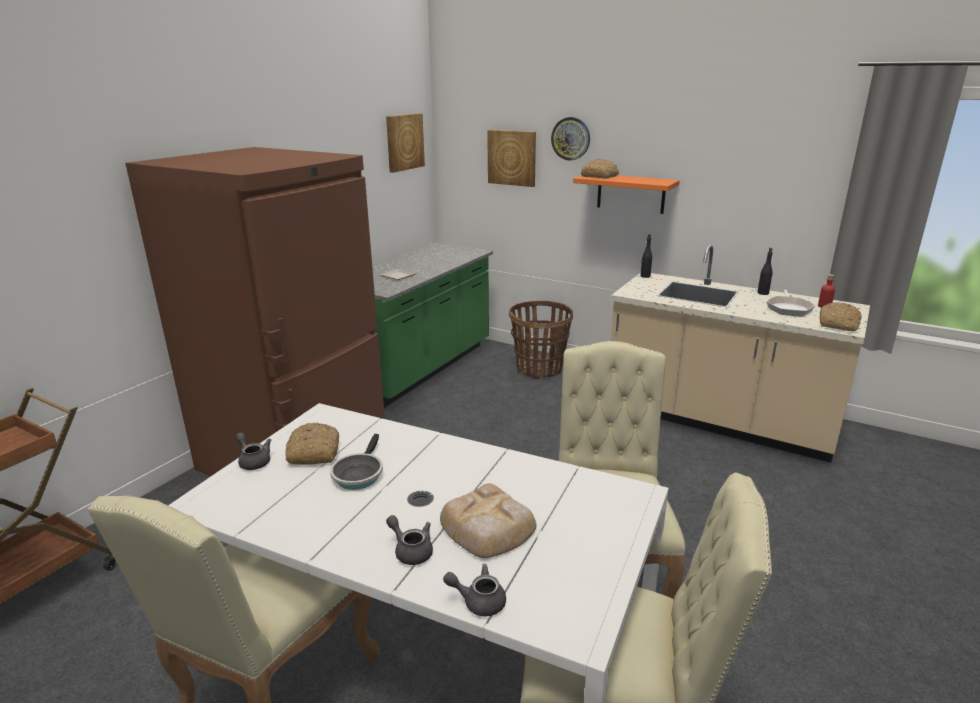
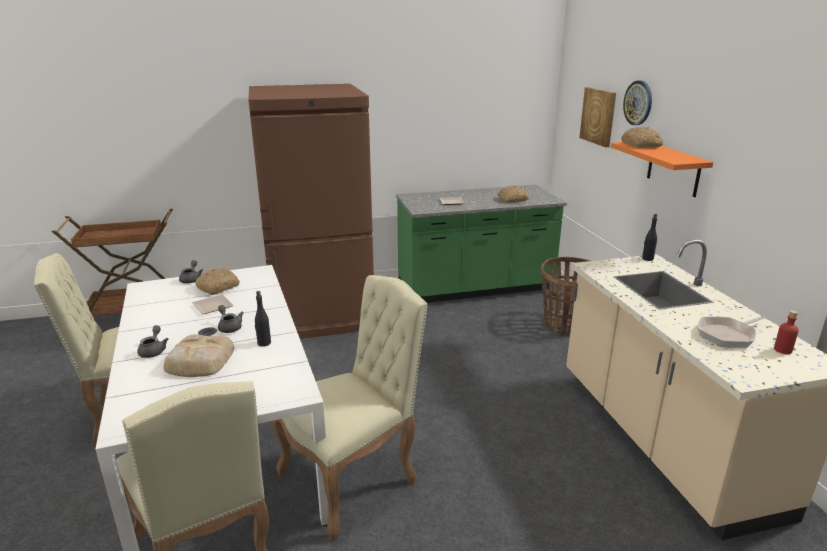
camera: 45 degrees right, 0 degrees up
(358, 474) = (211, 306): frying pan -> plate
(404, 142) = (516, 91): picture -> none
(478, 601) = (126, 387): grey teapot -> grey teapot (229, 327)
(763, 293) = (739, 313): black bottle -> black bottle (264, 343)
(839, 324) = (747, 370): bread -> bread (512, 199)

